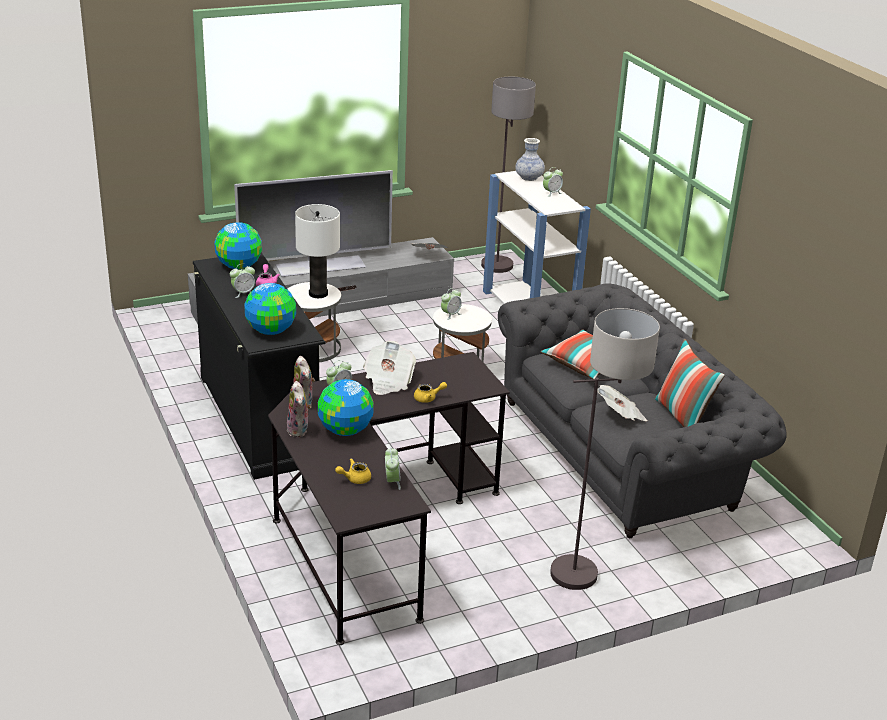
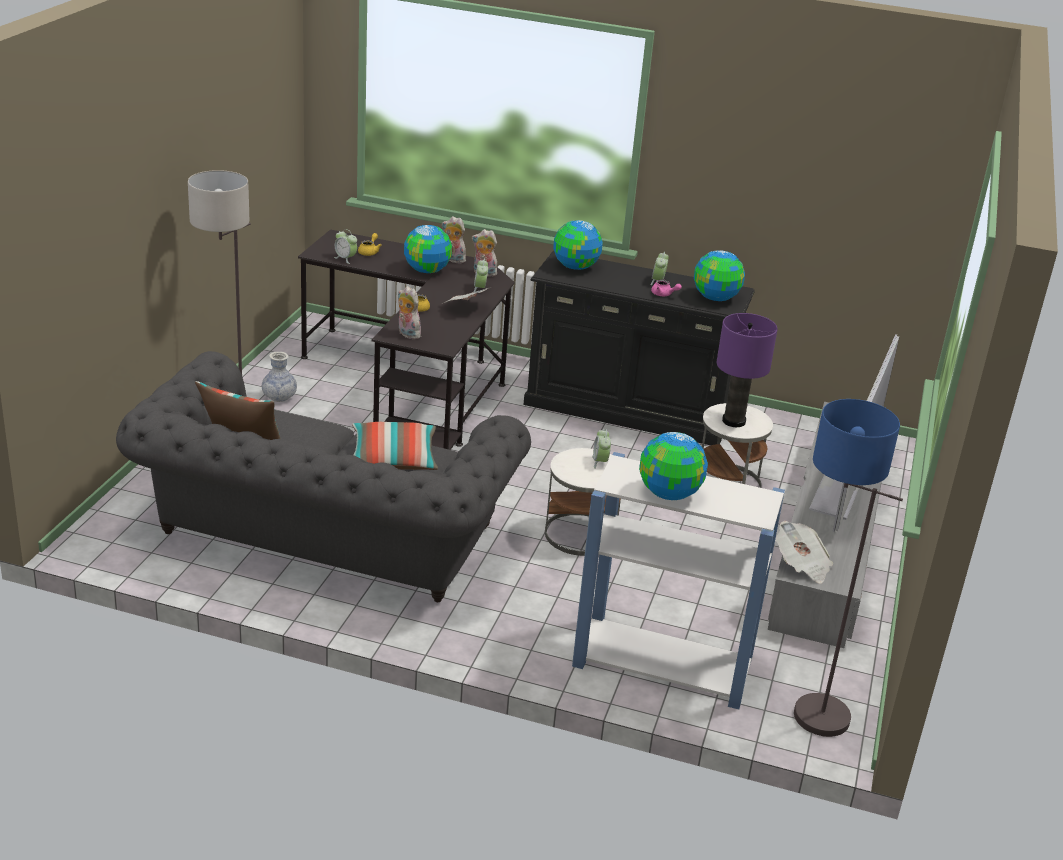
camera: 130 degrees right, 0 degrees up
(318, 293) = (734, 421): white table lamp -> purple table lamp
(475, 382) = (407, 334): none -> plush toy
(500, 270) = (805, 711): grey floor lamp -> blue floor lamp
(529, 178) = (739, 507): vase -> vase (279, 397)
(552, 193) = (669, 494): alarm clock -> globe
(620, 416) = (297, 425): newspaper -> none

